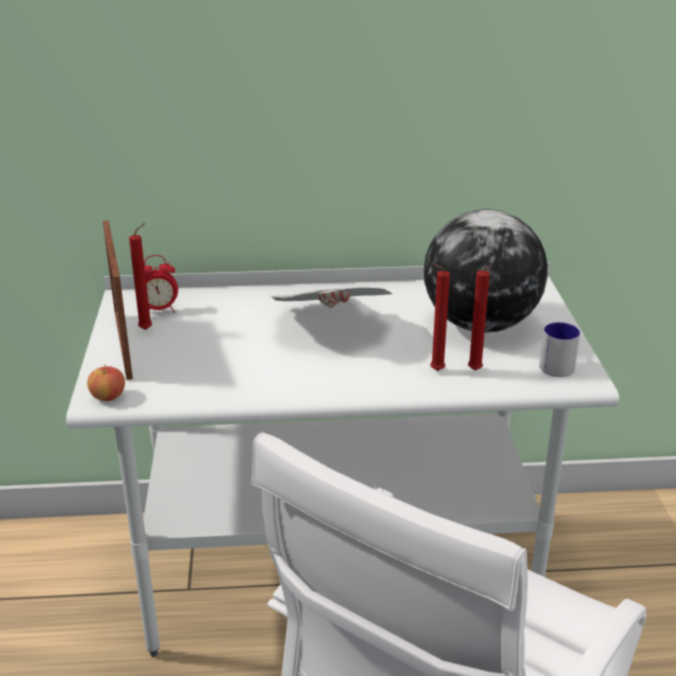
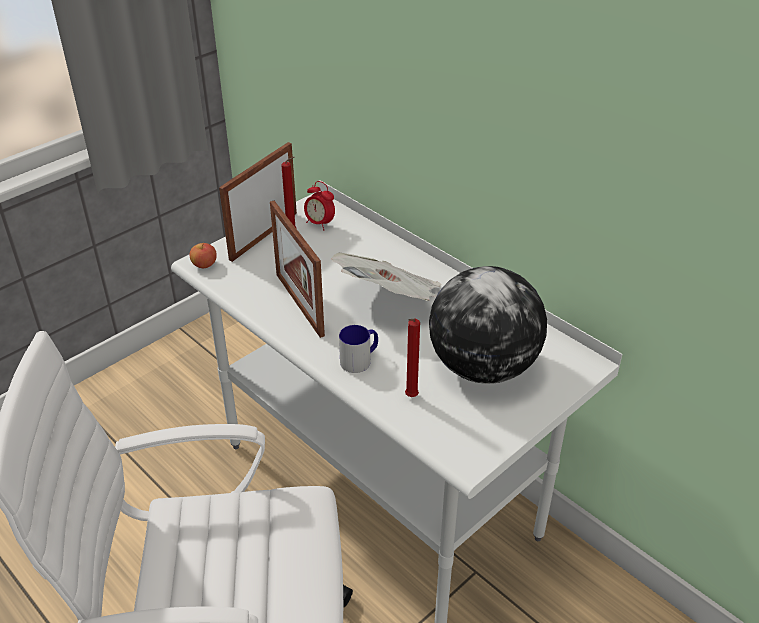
camera: 50 degrees right, 10 degrees up
(265, 370) = (299, 304): none -> picture frame
(434, 371) = (387, 377): red candle -> none
(555, 364) = (472, 434): mug -> mug (360, 360)

